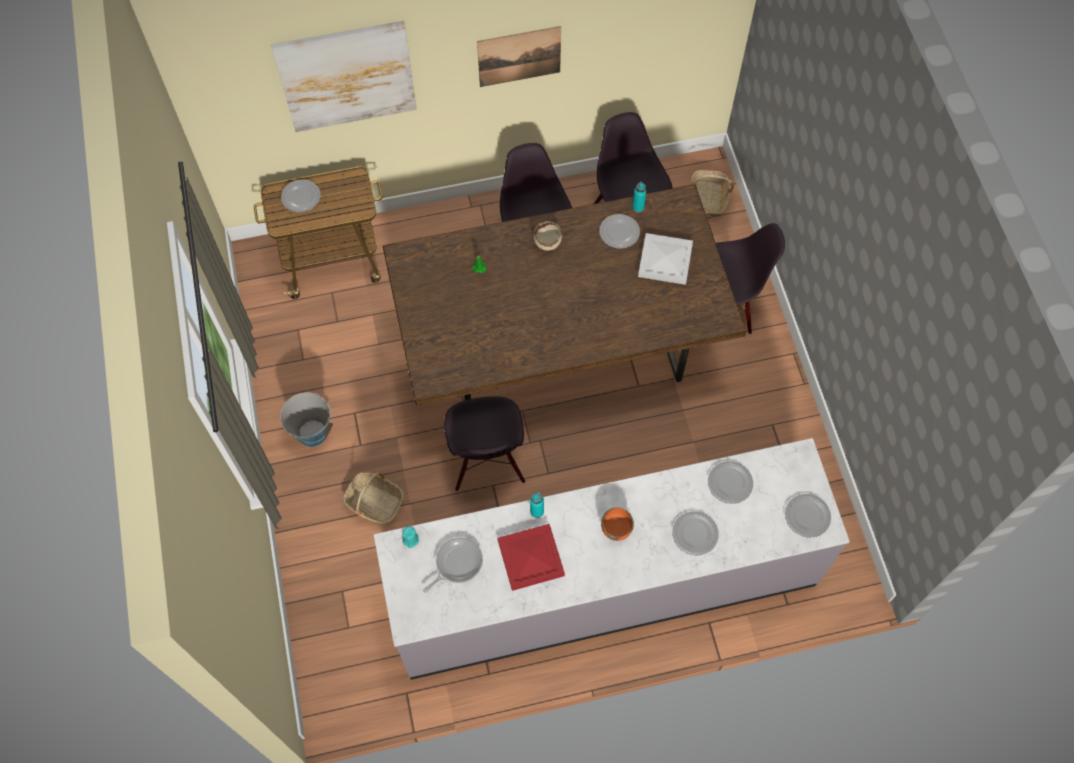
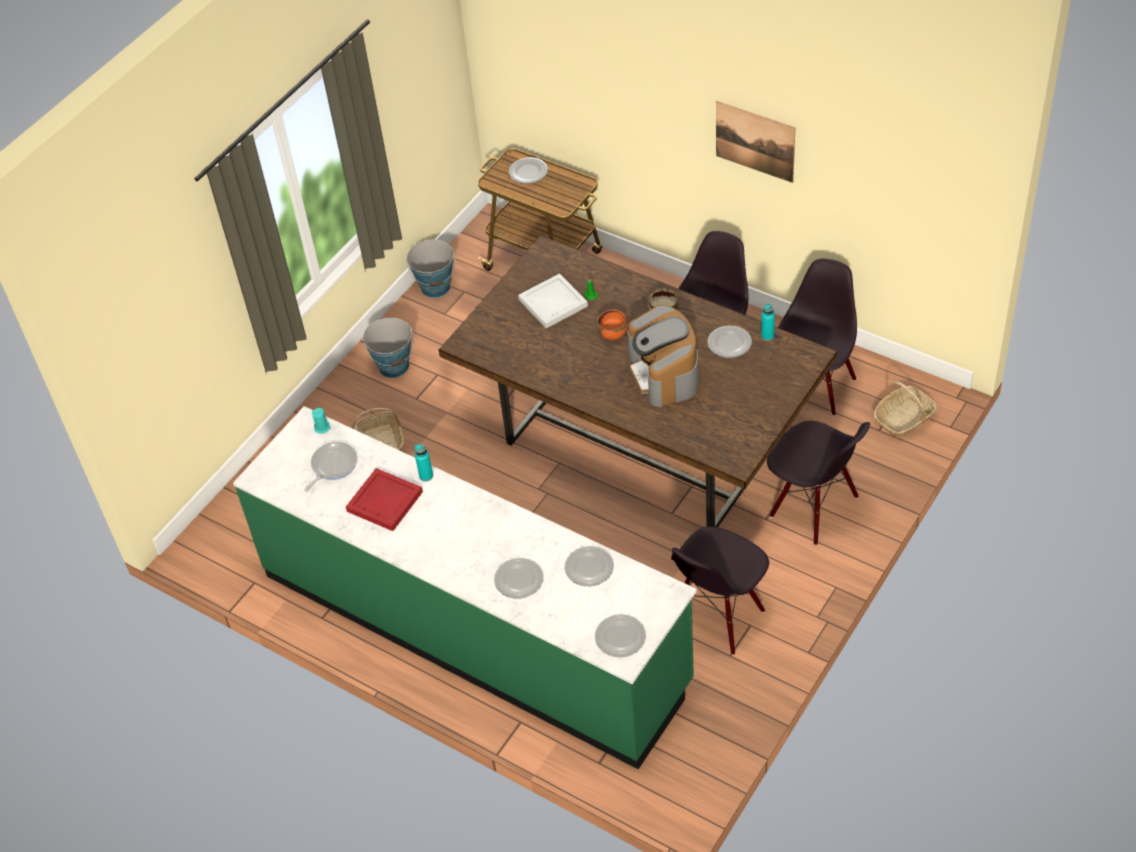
camera: 50 degrees right, 15 degrees down
(270, 342) = (436, 287): none -> bucket
(347, 76) = (601, 74): picture -> none
(457, 564) = (332, 466): frying pan -> frying pan turned 60 degrees counterclockwise
(487, 463) = (490, 478): black chair -> black chair (717, 615)
(602, 290) = (664, 374): none -> coffee machine
(603, 583) = (474, 628): grey counter -> green counter
(616, 529) = (466, 531): orange bowl -> orange bowl (613, 334)
(666, 259) = (743, 387): white tray -> white tray (554, 303)

